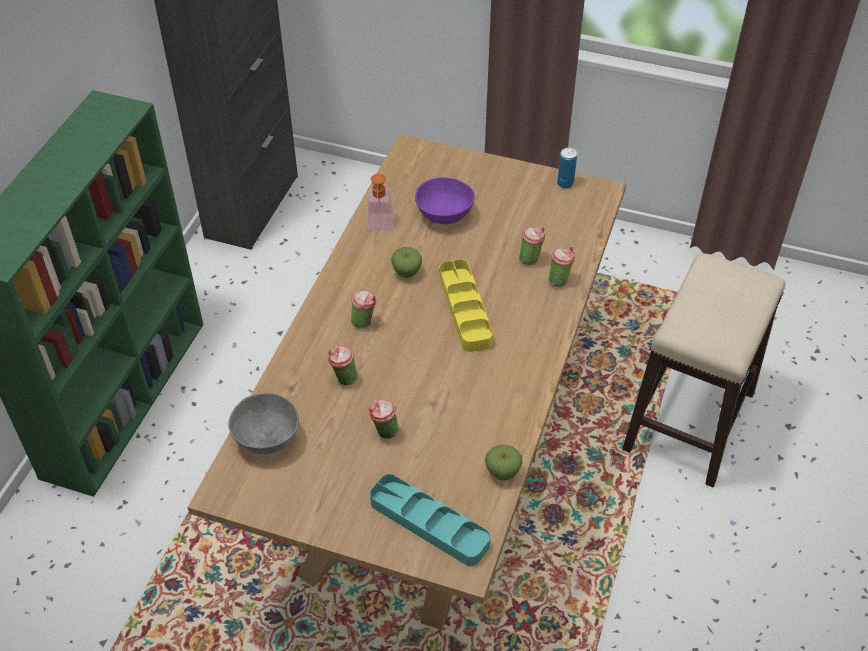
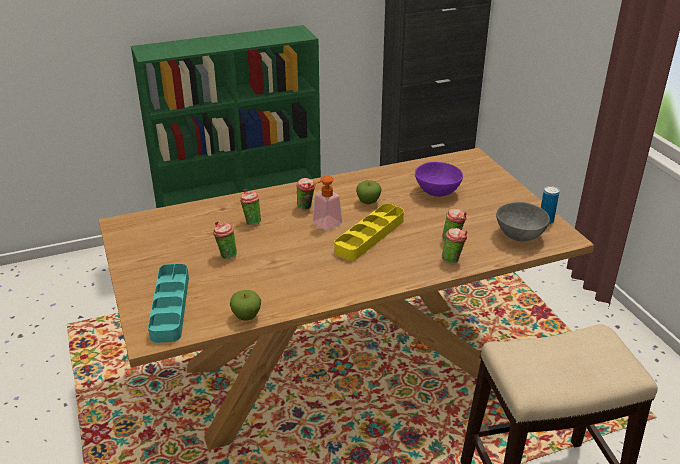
camera: 50 degrees right, 15 degrees down
(267, 440) = (174, 219): grey bowl -> grey bowl (519, 236)
(380, 227) = (391, 176): soap dispenser -> soap dispenser (323, 225)

